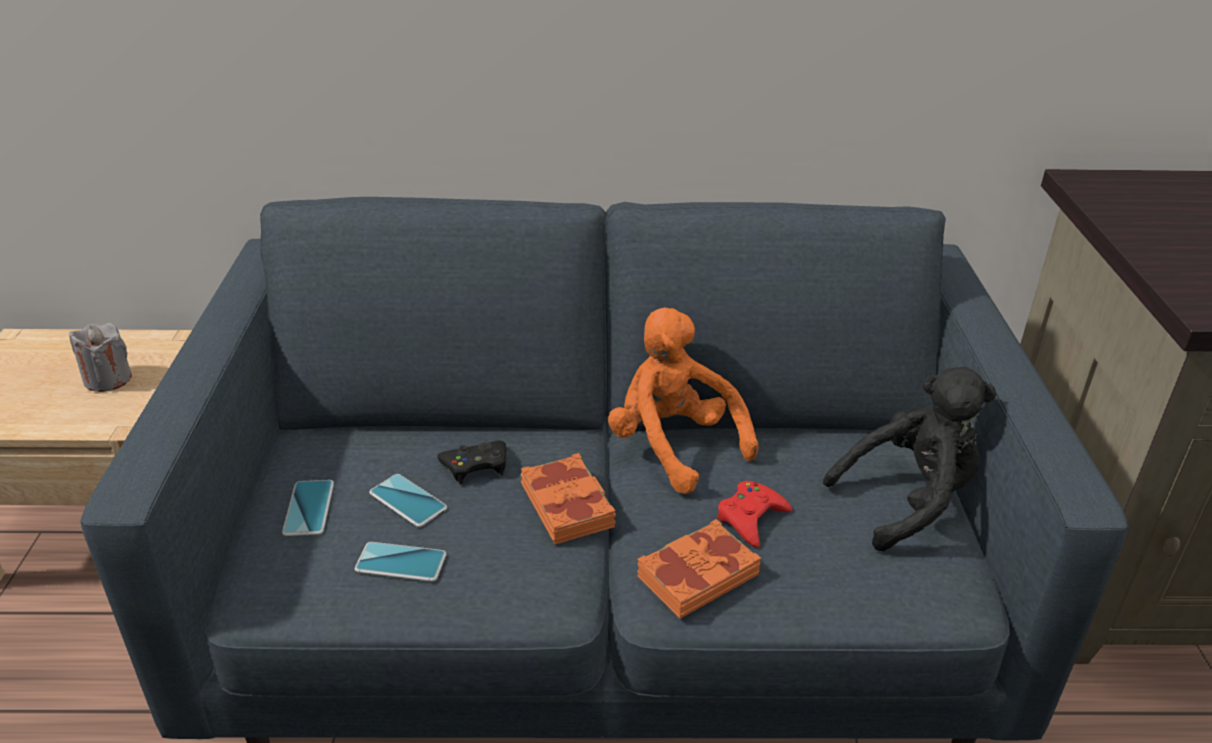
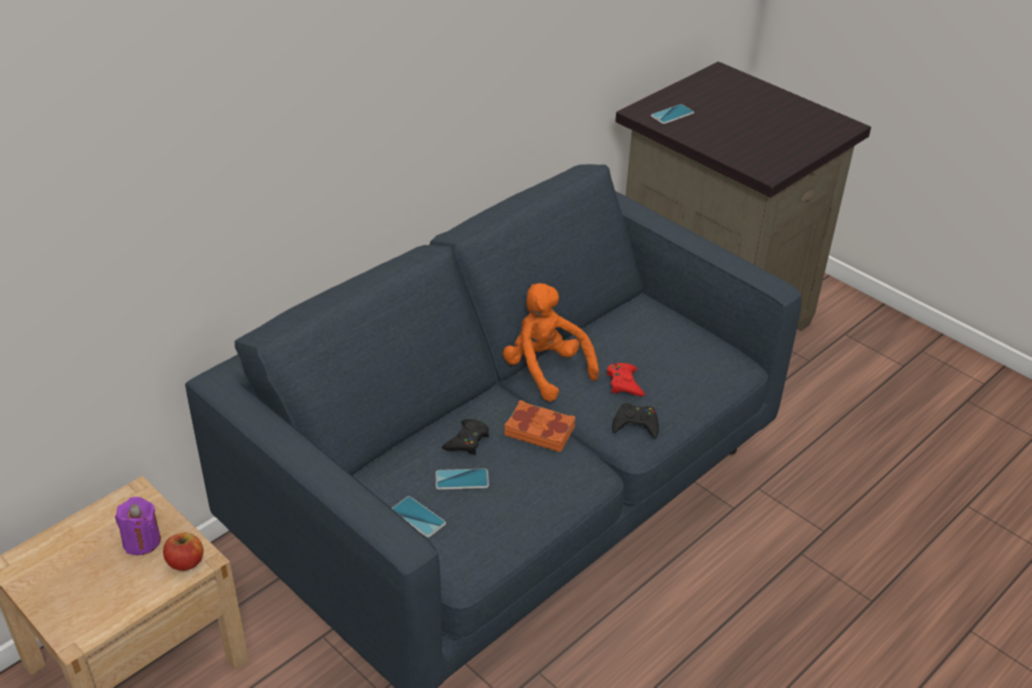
camera: 45 degrees left, 5 degrees up
(103, 417) = (185, 562): none -> apple
(108, 379) = (142, 541): grey candle -> purple candle
(401, 562) = (505, 508): phone -> phone (672, 115)
(673, 446) = (545, 370): orange plush toy -> orange plush toy turned 45 degrees clockwise
(696, 575) = (635, 424): orange book -> black game controller
(908, 501) = (675, 333): black plush toy -> none

